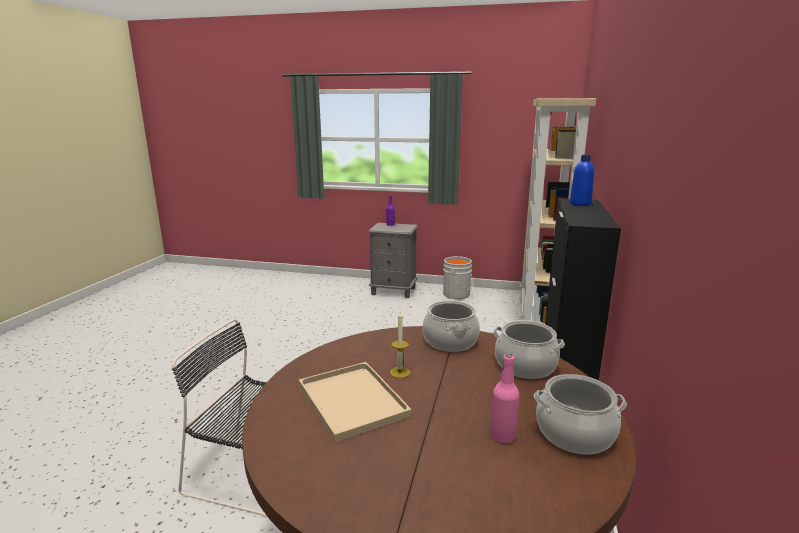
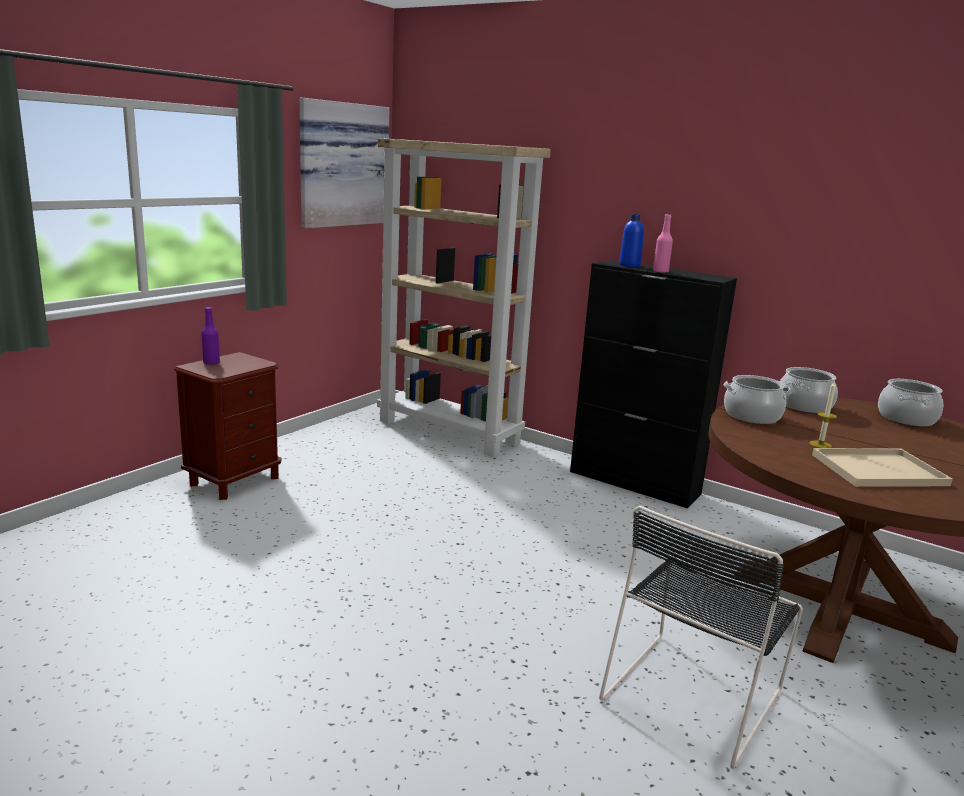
camera: 70 degrees left, 0 degrees up
(393, 291) = (235, 481): grey nightstand -> brown nightstand
(458, 294) = (314, 445): grey bucket -> none
(502, 436) = (918, 436): pink bottle -> pink bottle (660, 271)
(524, 119) = (341, 165): none -> picture

